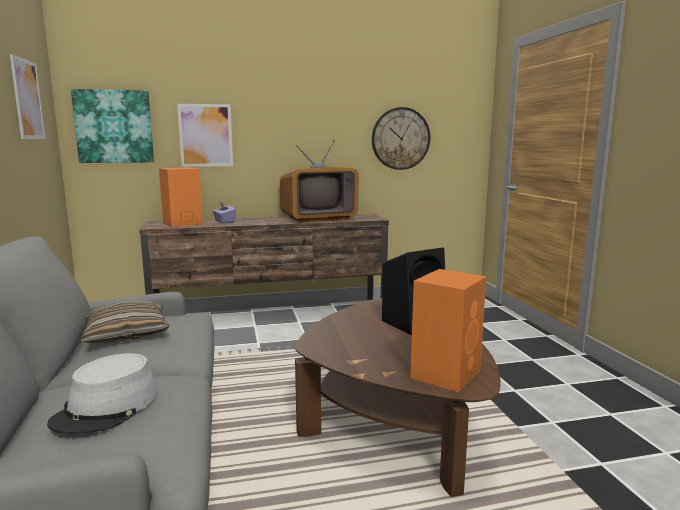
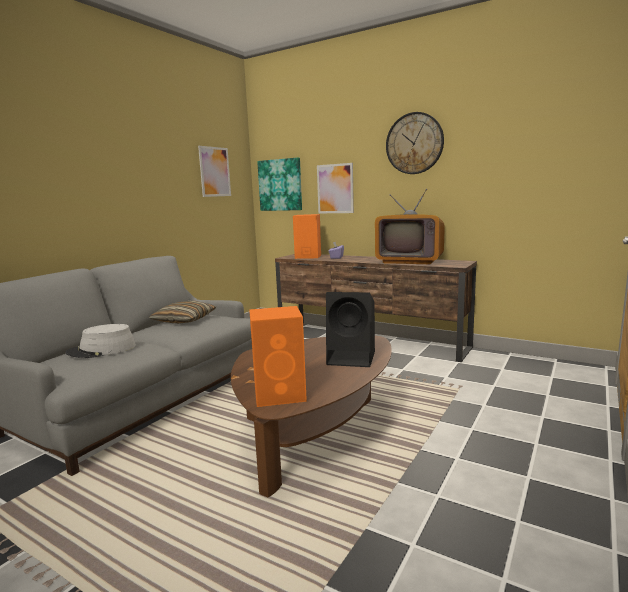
camera: 45 degrees right, 0 degrees up
(400, 138) = (510, 184): wall clock -> wall clock (414, 143)

